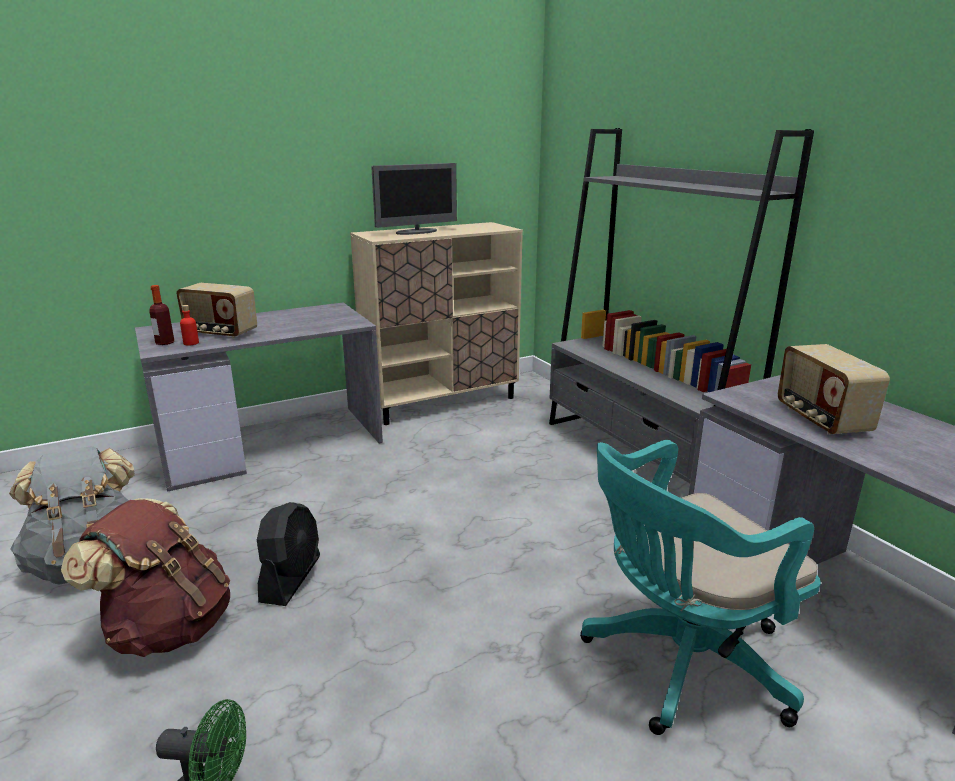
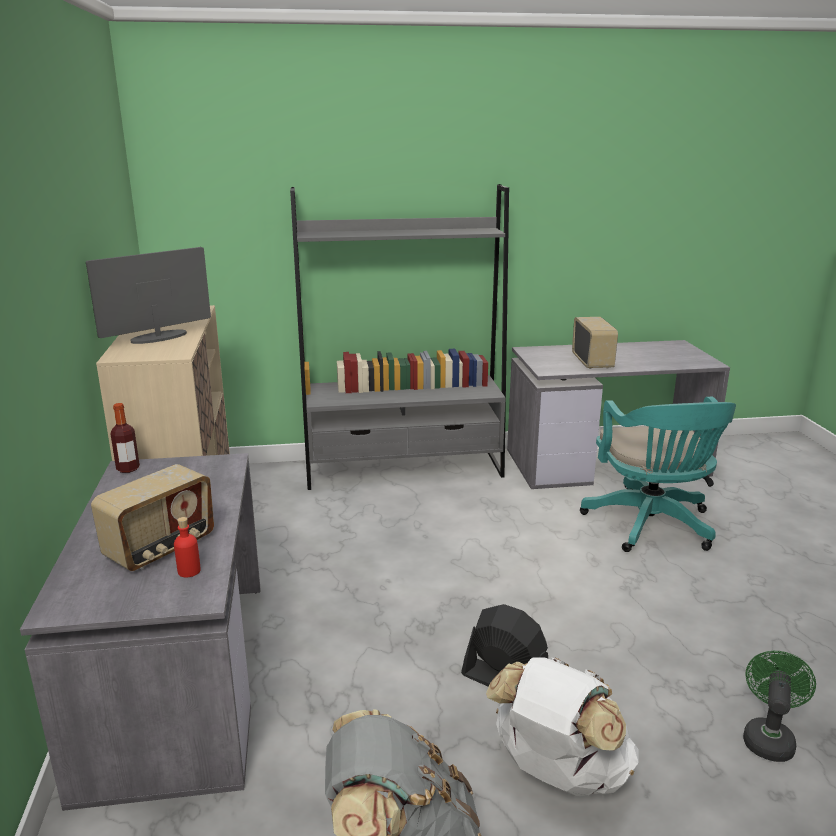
camera: 70 degrees left, 0 degrees up
(165, 342) = (161, 593): bottle -> bottle (128, 469)
(168, 627) = (558, 773): brown backpack -> white backpack
(417, 232) = (158, 337): monitor -> monitor turned 120 degrees counterclockwise
(820, 419) = (593, 362): radio -> radio turned 105 degrees counterclockwise

